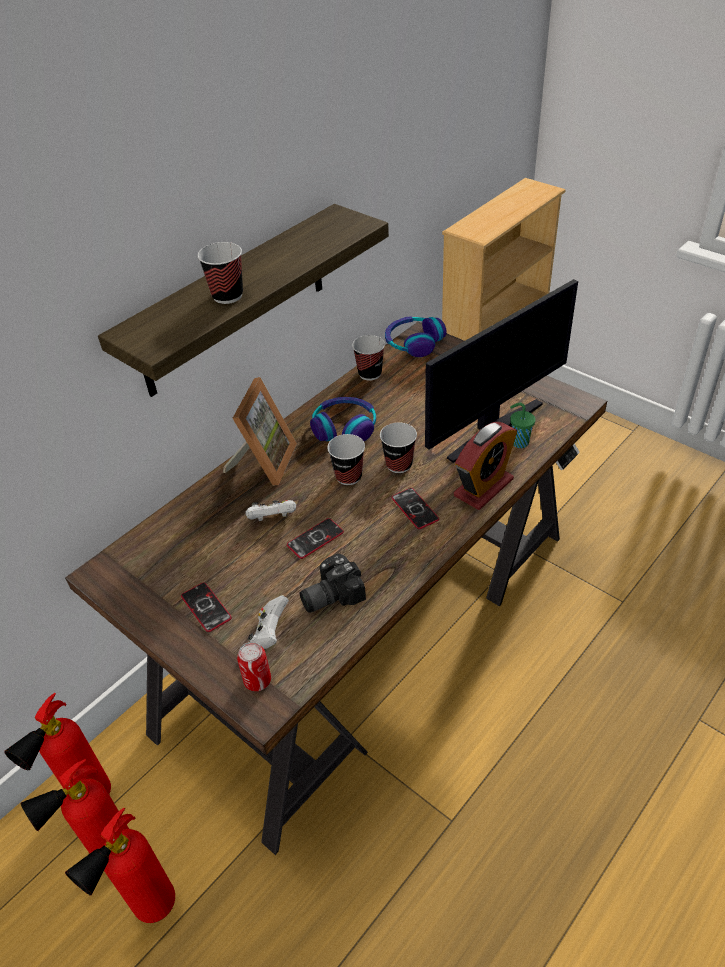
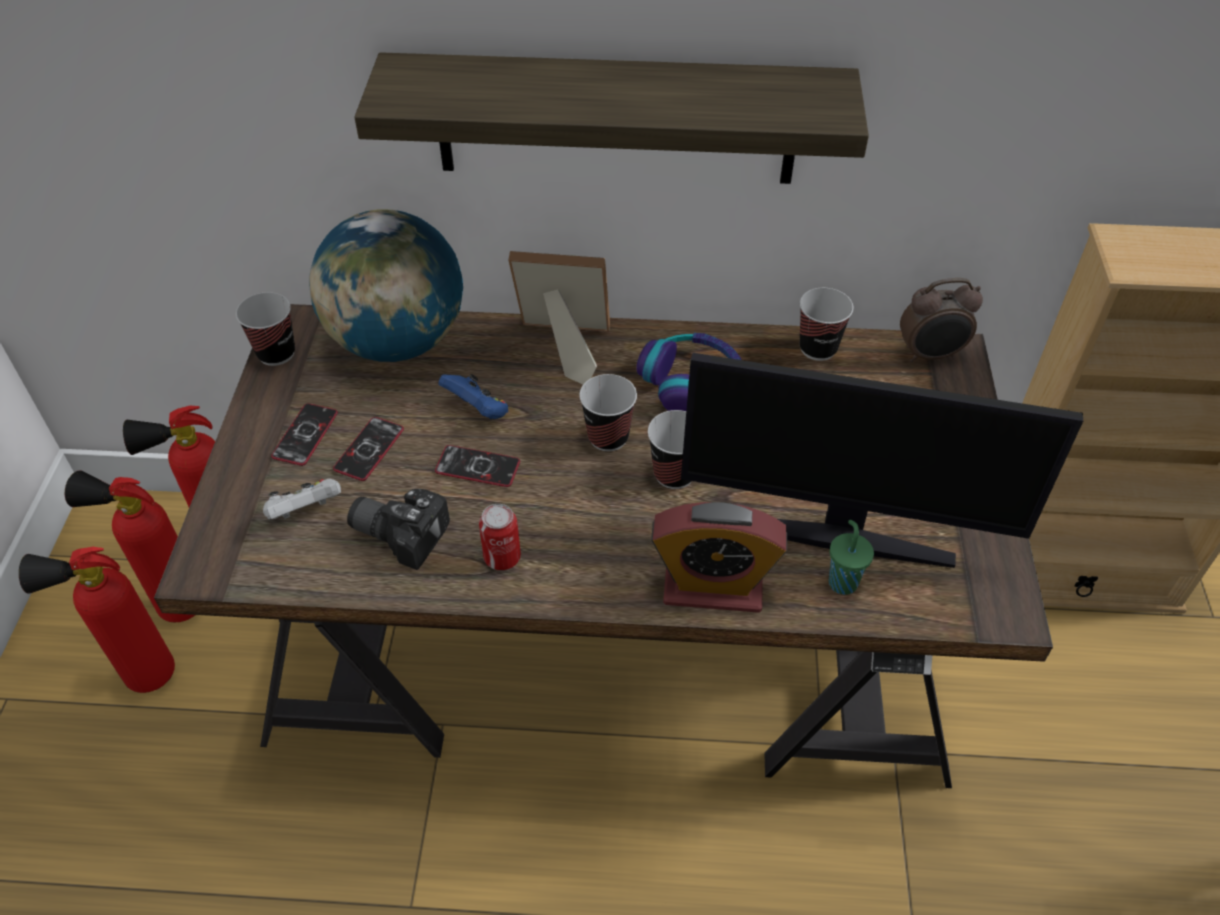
camera: 50 degrees right, 5 degrees up
(176, 529) = (398, 341): none -> globe
(227, 296) = (543, 96): cup -> cup (276, 353)
(257, 680) = (234, 540): can -> can (502, 557)
(263, 462) = (562, 347): picture frame -> picture frame turned 150 degrees counterclockwise
(272, 519) = (478, 411): white game controller -> blue game controller
(414, 343) = (930, 355): headphones -> alarm clock
(415, 509) = (608, 535): phone -> phone (369, 449)

